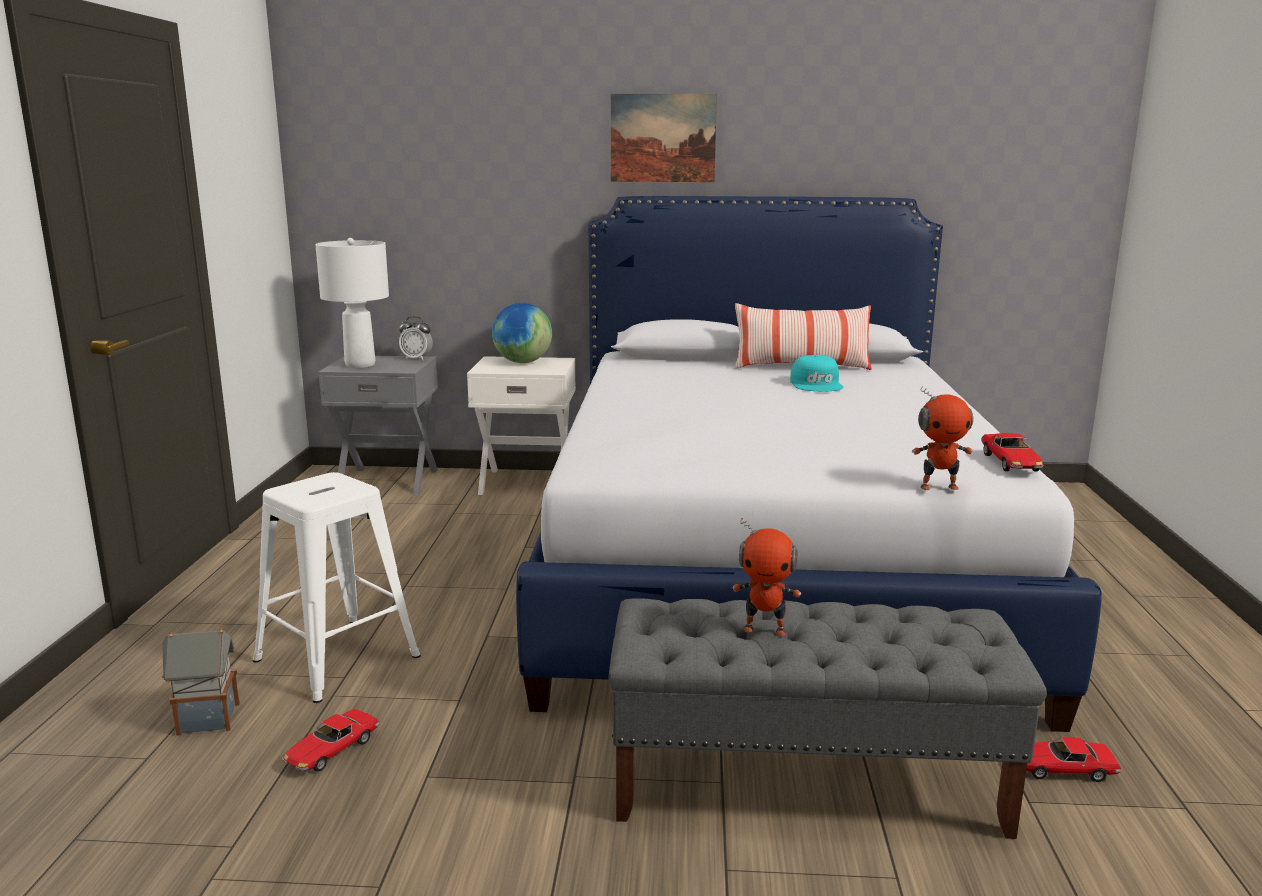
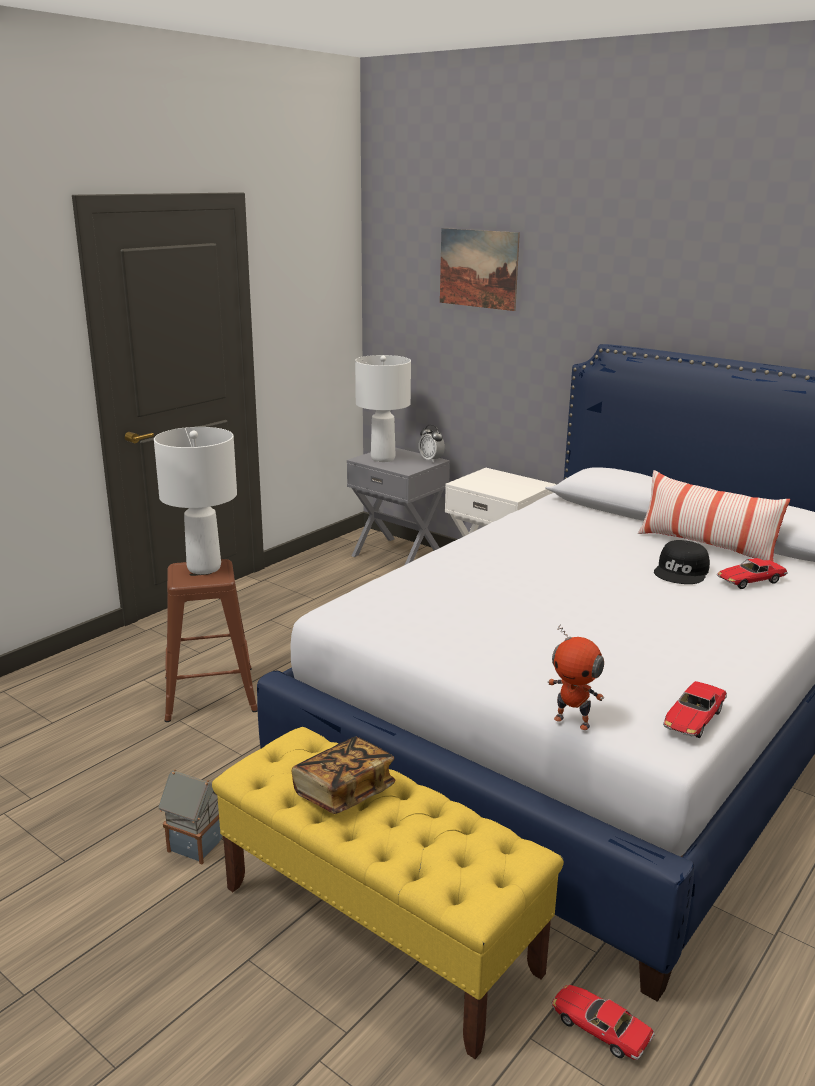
camera: 35 degrees right, 5 degrees up
(206, 719) = (103, 709): toy house -> toy house (195, 844)
(319, 484) = (204, 568): none -> white table lamp
(332, 751) = (137, 759): toy car -> toy car (749, 581)
(337, 657) = (211, 692): white stool -> brown stool
(522, 362) = (505, 480): globe -> none
(663, 138) = (652, 291): picture -> picture (478, 268)
(764, 629) = (344, 792): toy robot -> book
(807, 784) = (379, 929): grey bench -> yellow bench
(817, 384) = (682, 572): turquoise cap -> black cap

